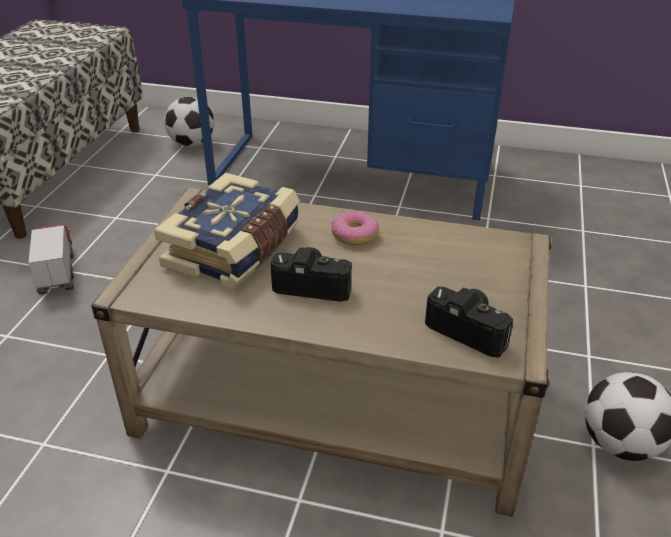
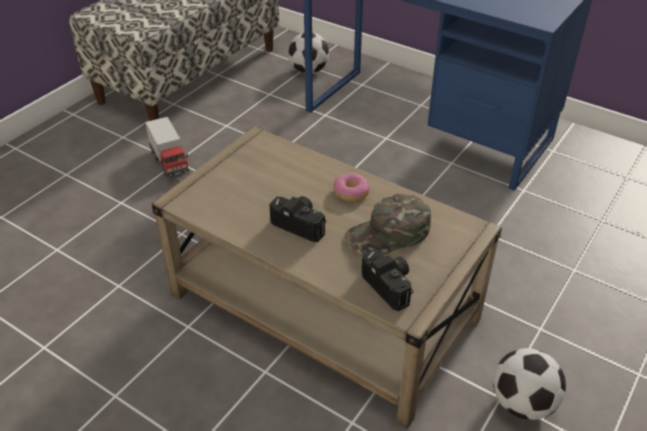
camera: 20 degrees right, 5 degrees up
(57, 272) = (170, 162): toy truck -> toy truck turned 150 degrees clockwise
(235, 249) = (262, 184): book -> none
(429, 271) = (388, 234): none -> green cap

